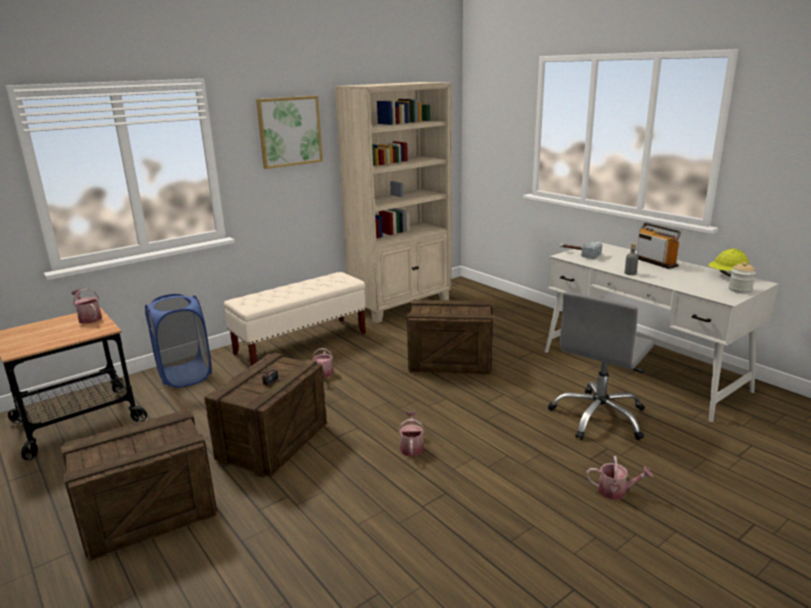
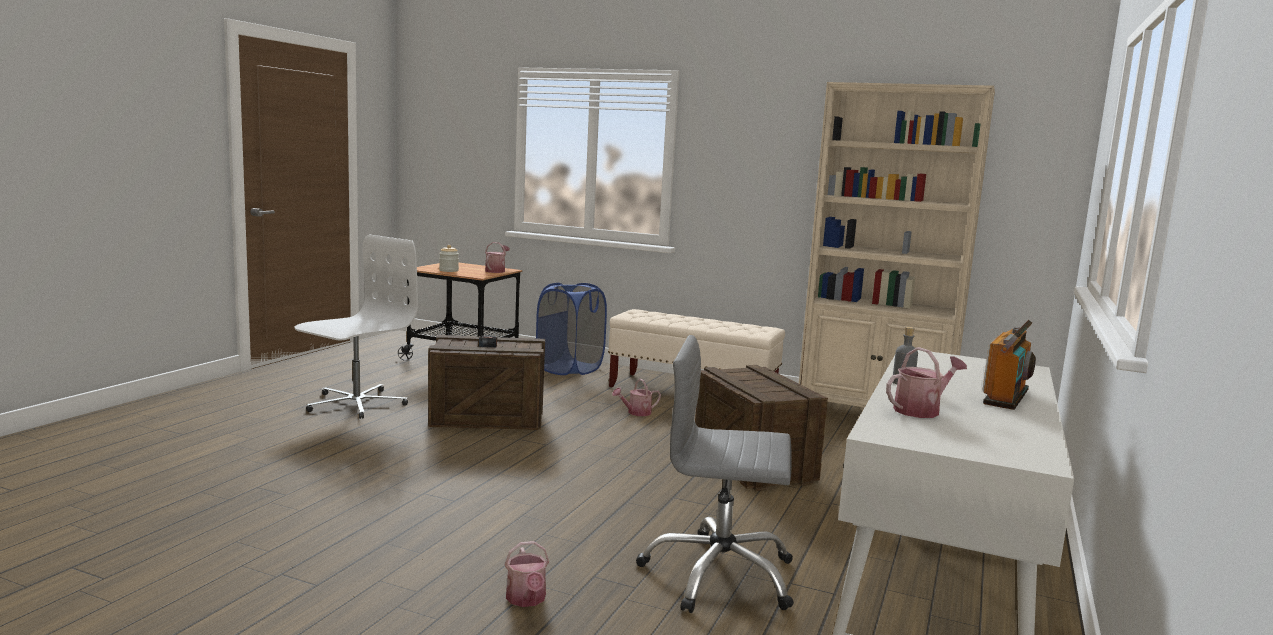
camera: 60 degrees right, 10 degrees down
(150, 514) = (355, 404): crate -> white office chair
(289, 131) = (767, 139): picture -> none
(411, 447) = (530, 473): watering can -> watering can (921, 410)
(579, 254) = (945, 359): hammer -> none
(727, 275) = (1034, 440): yellow hard hat -> none
(740, 290) = (954, 445): jar -> jar (448, 270)

